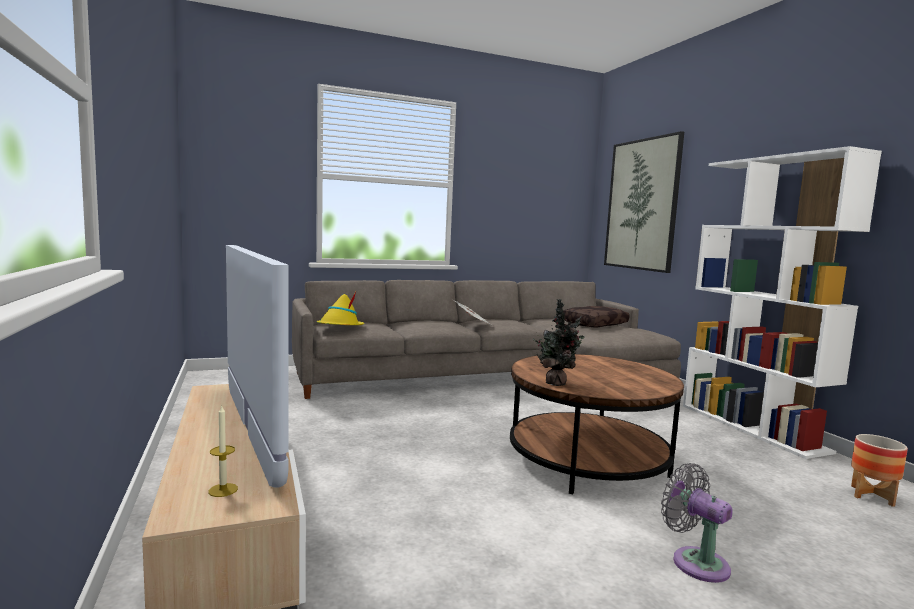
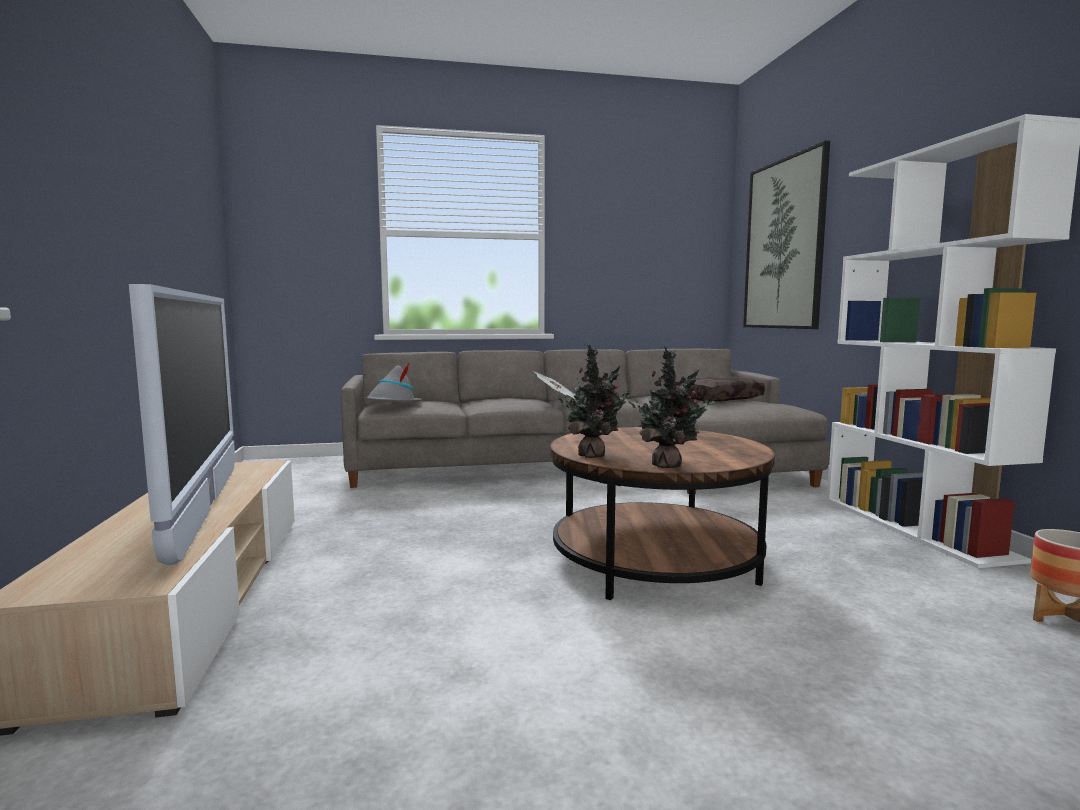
camera: 10 degrees right, 0 degrees up
(223, 490) = (108, 566): candle -> none
(340, 327) = (392, 404): yellow hat -> grey hat
(619, 392) = (668, 465): none -> potted plant
(695, 561) = (734, 692): grey fan -> none

